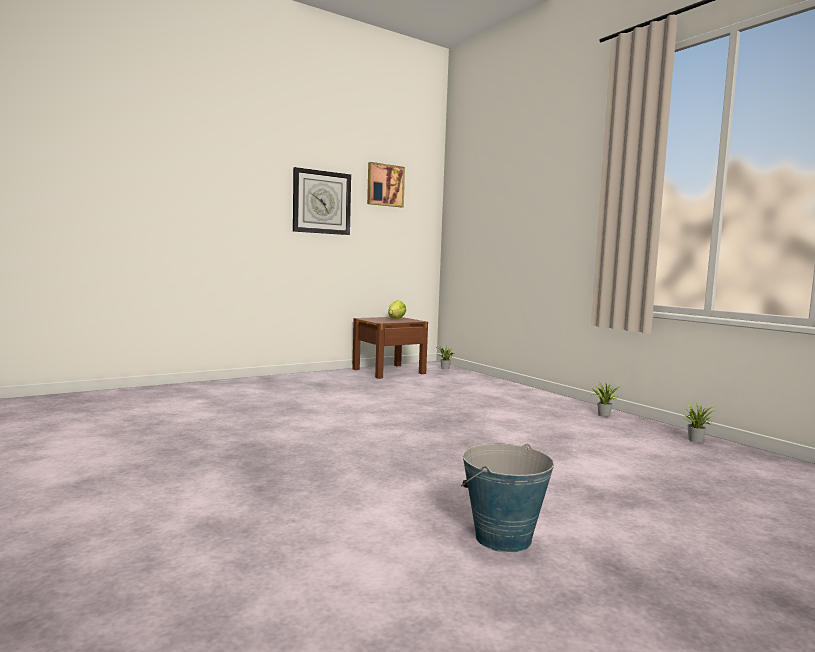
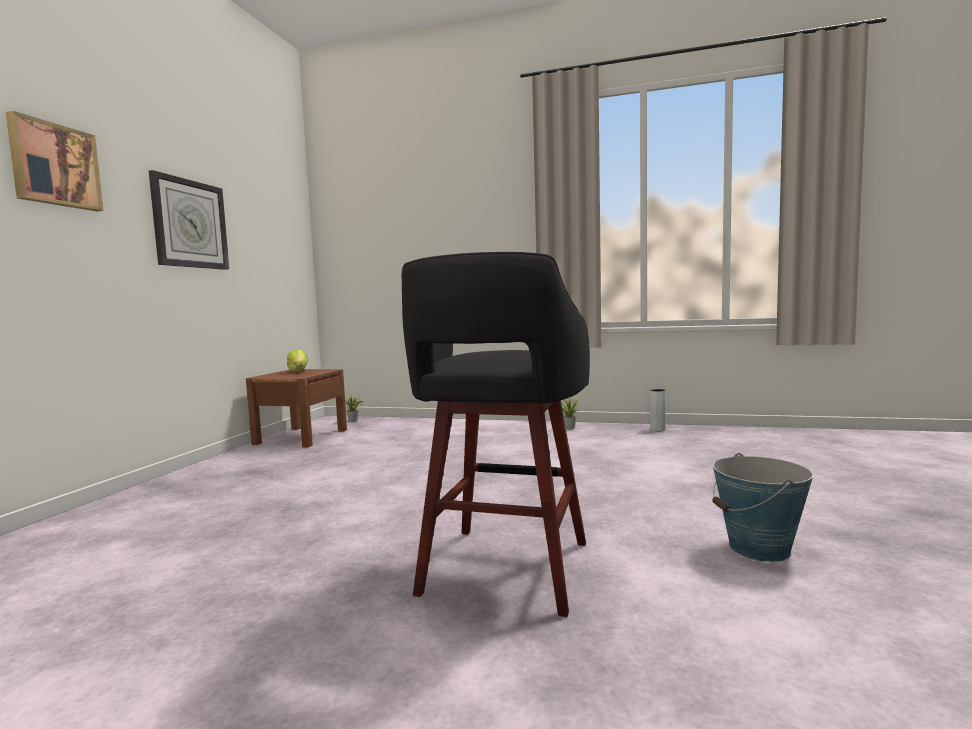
camera: 40 degrees left, 0 degrees up
(313, 475) = (504, 570): none -> black stool
(385, 185) = (257, 206): picture -> picture (54, 165)
(696, 440) = (657, 429): potted plant -> grey vase

